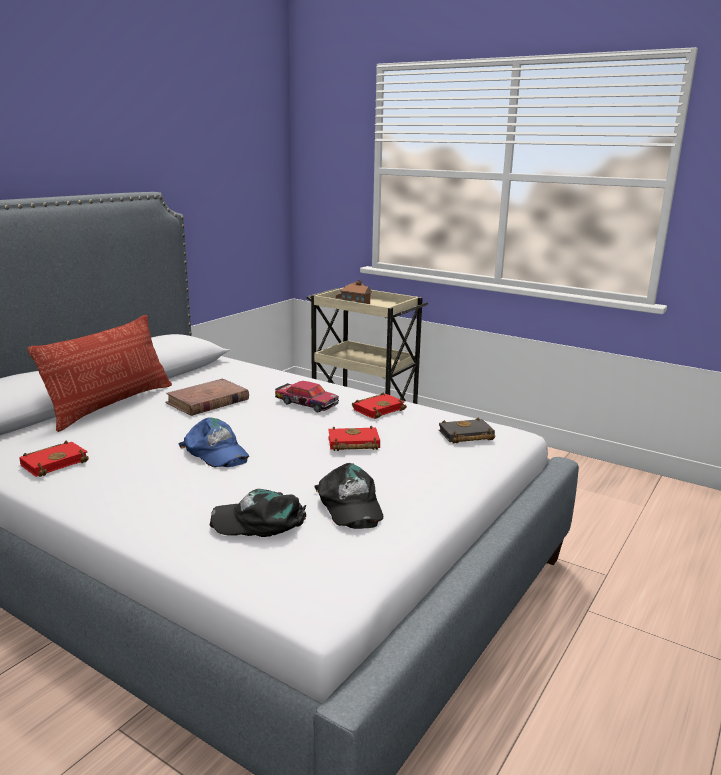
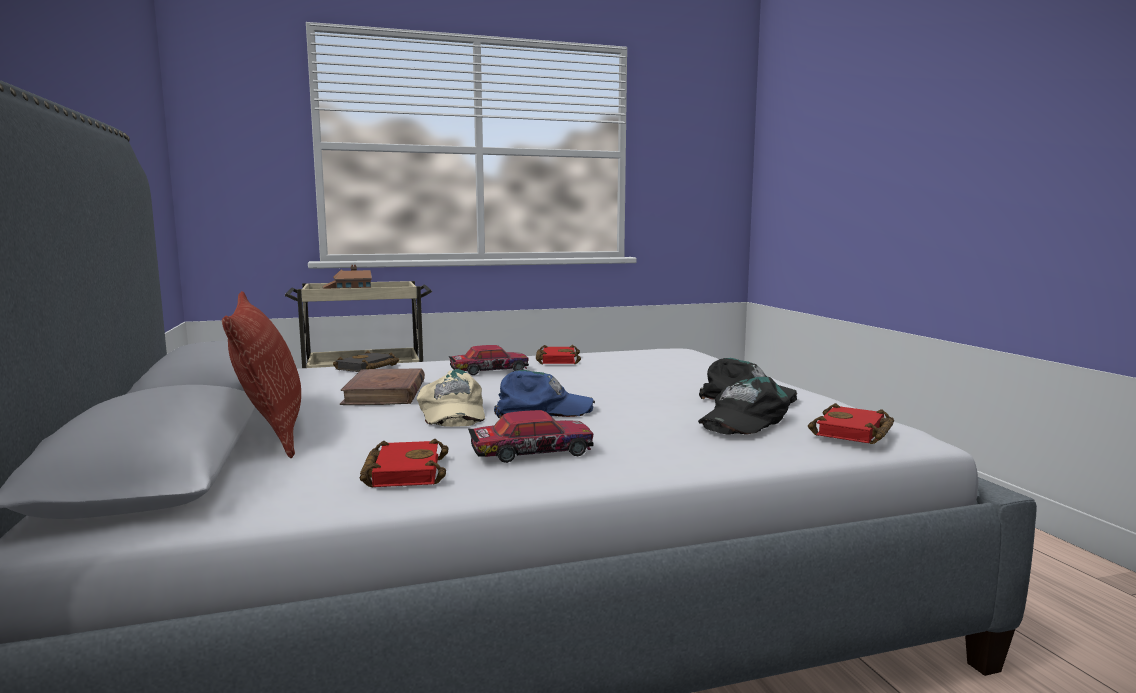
camera: 50 degrees left, 10 degrees down
(117, 479) = (530, 452): none -> toy car
(179, 432) = (451, 412): none -> beige cap
(352, 444) = (616, 377): red book -> red book (854, 432)
(465, 436) = (663, 356): black book -> black book (367, 368)

